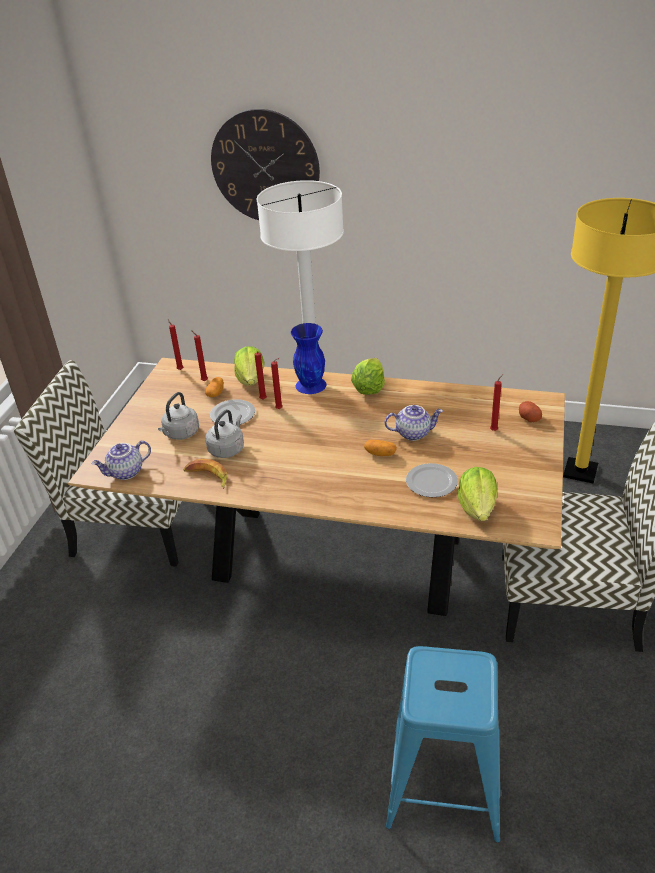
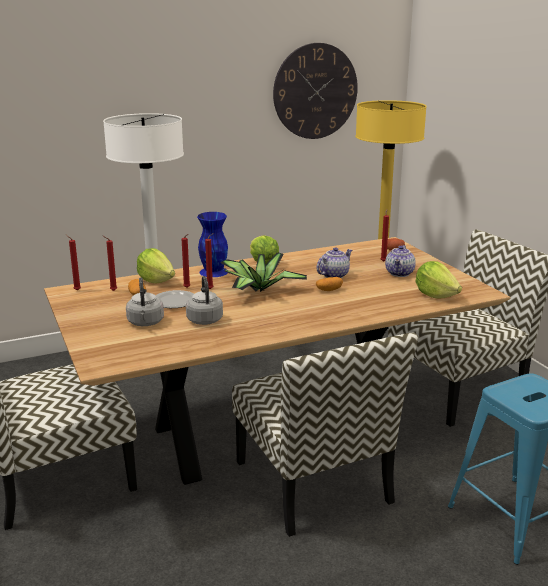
camera: 40 degrees left, 15 degrees down
(126, 473) = (133, 357): teapot -> teapot (400, 273)
(207, 477) = (215, 338): banana -> none
(265, 167) = (75, 112): wall clock -> wall clock (315, 91)
(309, 635) = (314, 483): none -> chair
(316, 428) = (258, 290): none -> potted plant
(431, 483) = (388, 293): plate -> none

